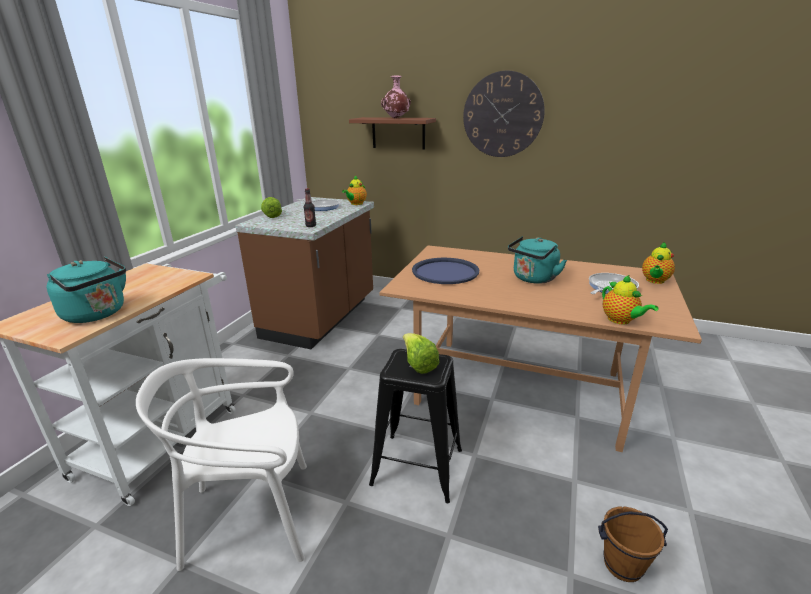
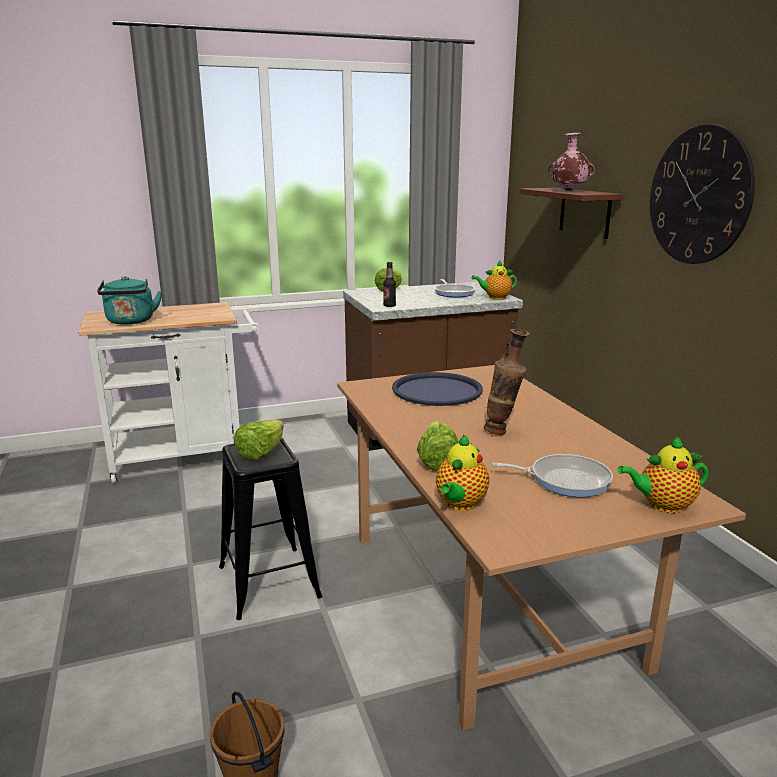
camera: 50 degrees right, 5 degrees down
(251, 516) = (139, 531): white chair -> none
(533, 279) = (502, 432): turquoise kettle -> vase
(556, 307) = (437, 461): none -> lettuce

